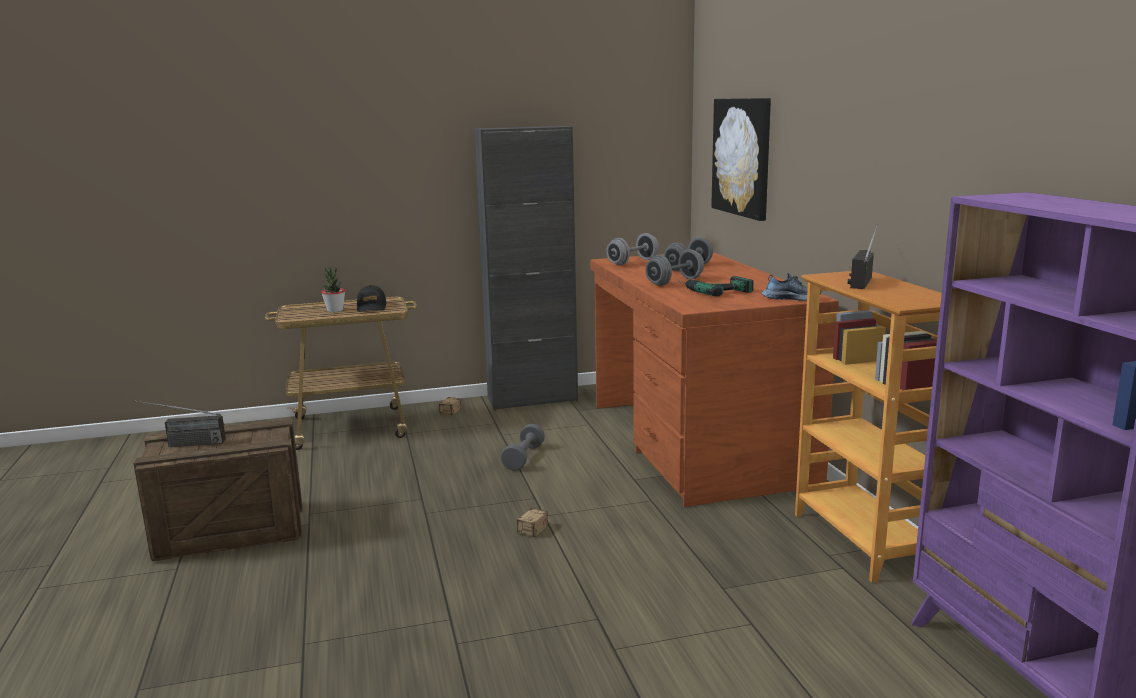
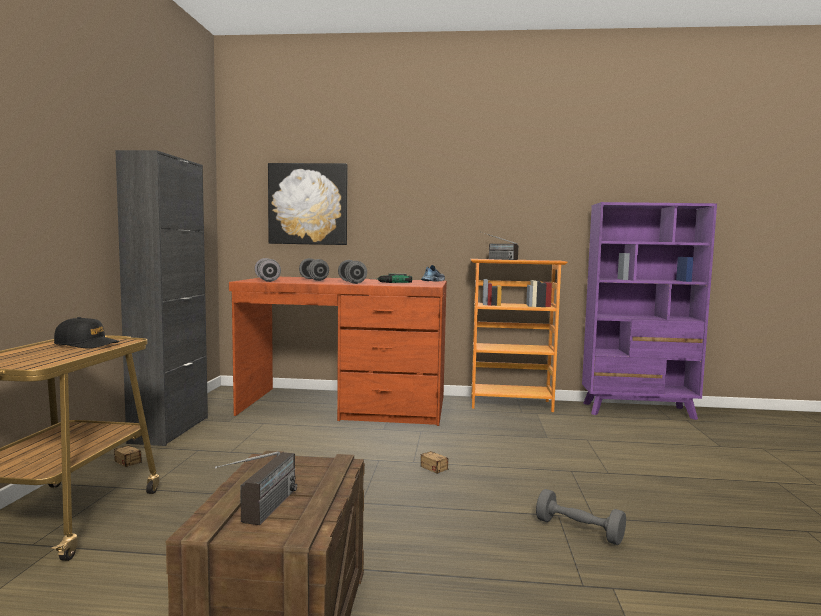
camera: 70 degrees left, 10 degrees down
(335, 310) = (56, 353): potted plant -> none
(523, 458) = (296, 452): grey dumbbell -> grey dumbbell (579, 530)

